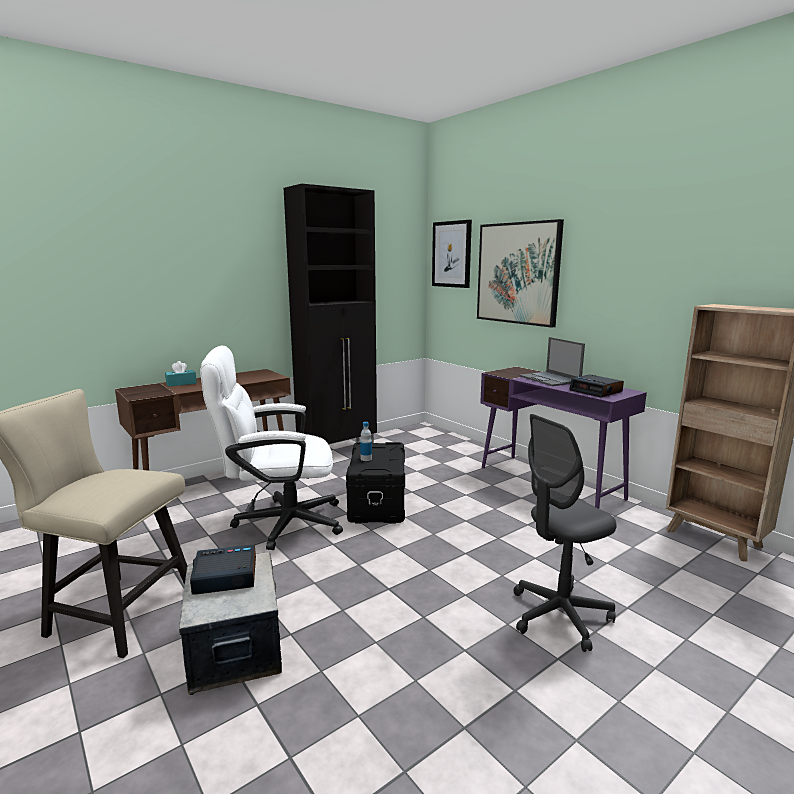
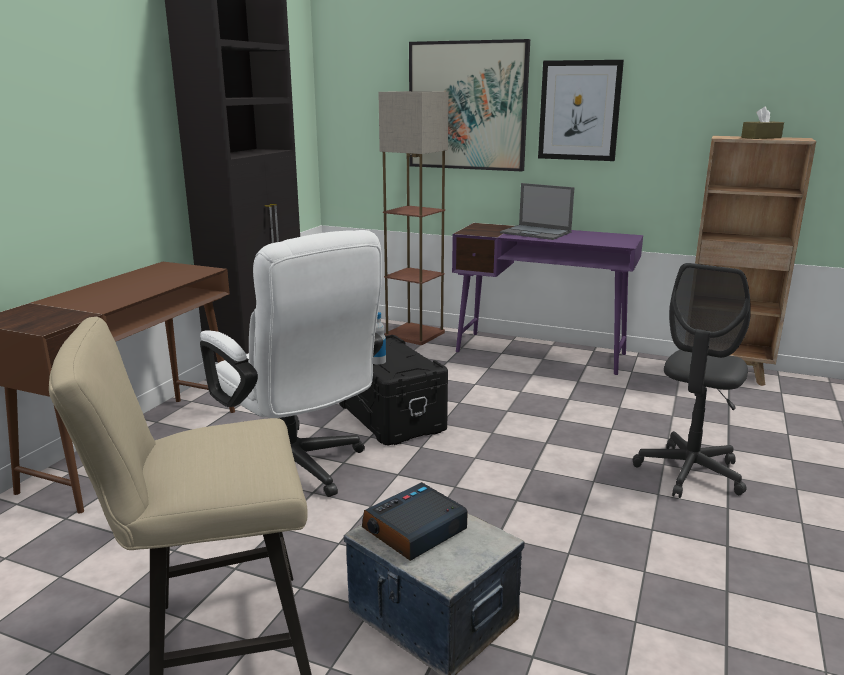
camera: 30 degrees left, 5 degrees up
(181, 383) = (73, 298): turquoise tissue box -> none
(278, 523) = (298, 470): white office chair -> white office chair turned 90 degrees counterclockwise
(451, 254) = (359, 81): picture -> picture (579, 110)
(467, 449) = (415, 334): none -> floor lamp
(596, 391) = (602, 240): alarm clock -> none
(753, 307) = (761, 137): none -> brown tissue box

